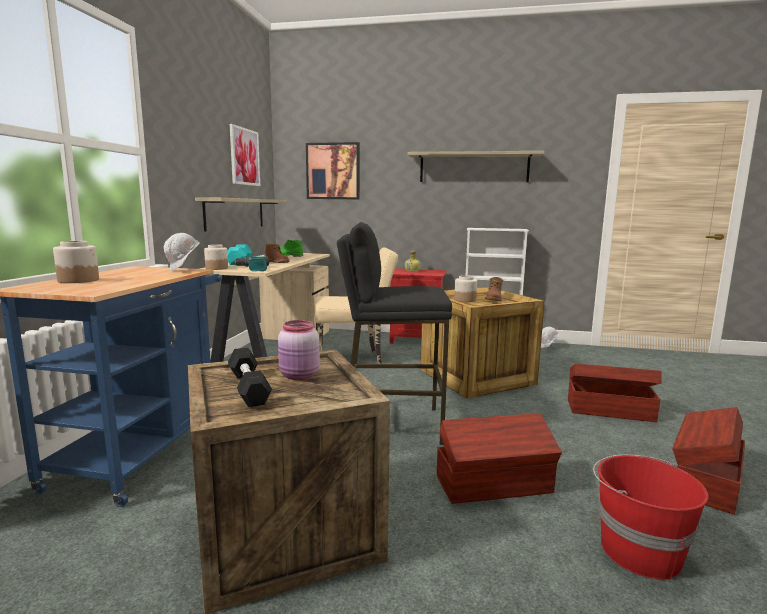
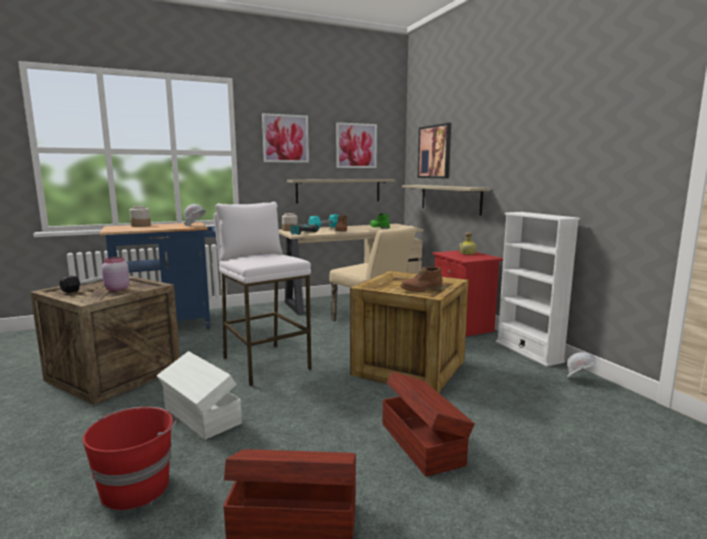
camera: 55 degrees right, 0 degrees up
(190, 137) = (285, 138): none -> picture
(391, 424) = (265, 363): black stool -> white stool
(464, 300) = (395, 284): jar -> none
(473, 168) = (534, 141): shelf -> shelf (450, 198)
(495, 485) = (201, 416): brown storage box -> white storage box

